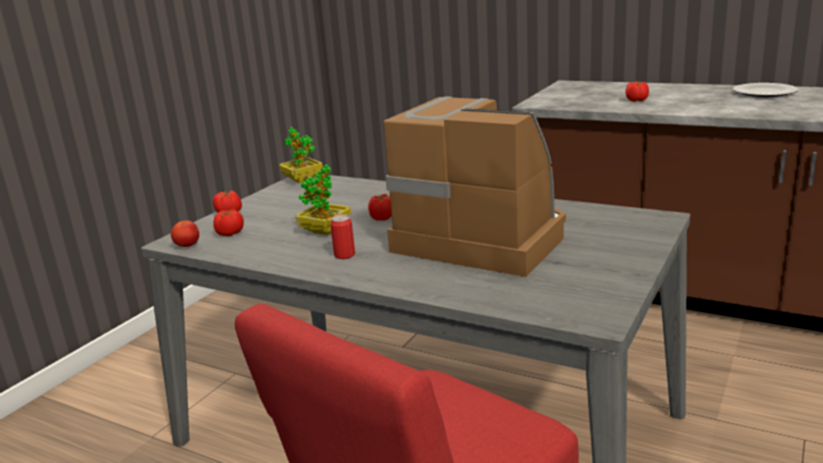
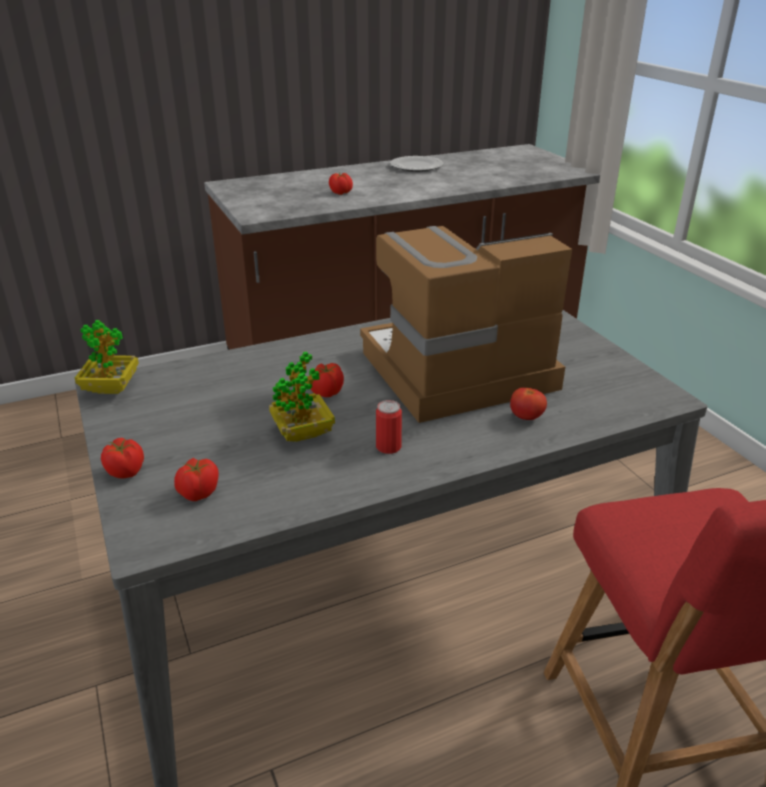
camera: 55 degrees left, 10 degrees up
(187, 246) = (182, 537): tomato -> tomato (526, 417)

